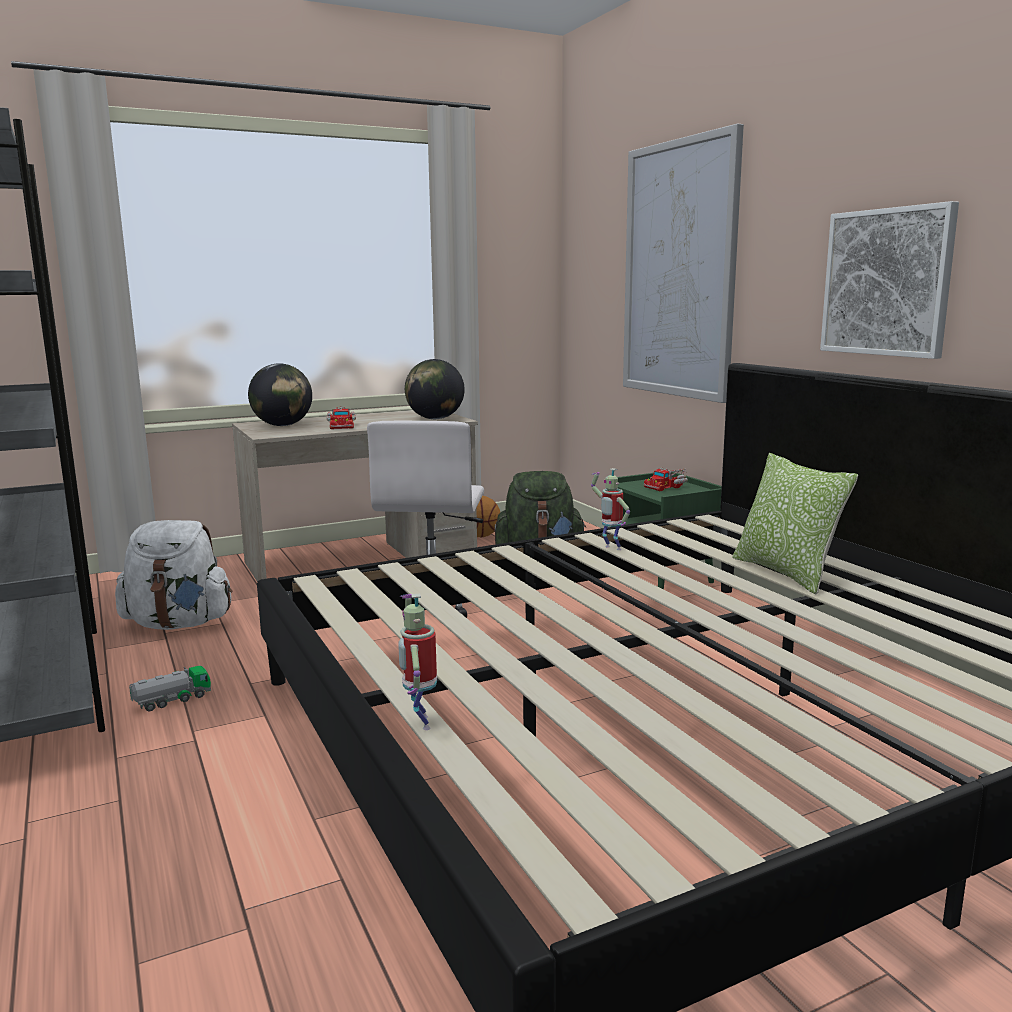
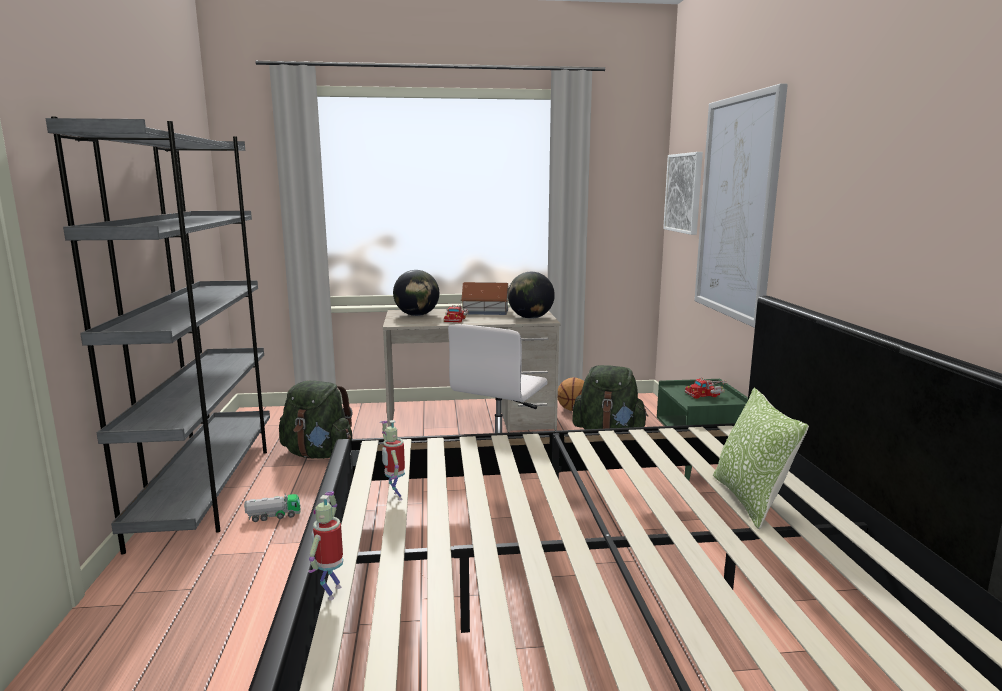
camera: 20 degrees right, 0 degrees up
(179, 624) = (318, 454): white backpack -> green backpack
(368, 417) = (485, 311): none -> toy house
(610, 548) = (615, 449): toy robot -> toy robot (395, 496)
(887, 282) = (883, 240): picture -> picture (684, 193)

